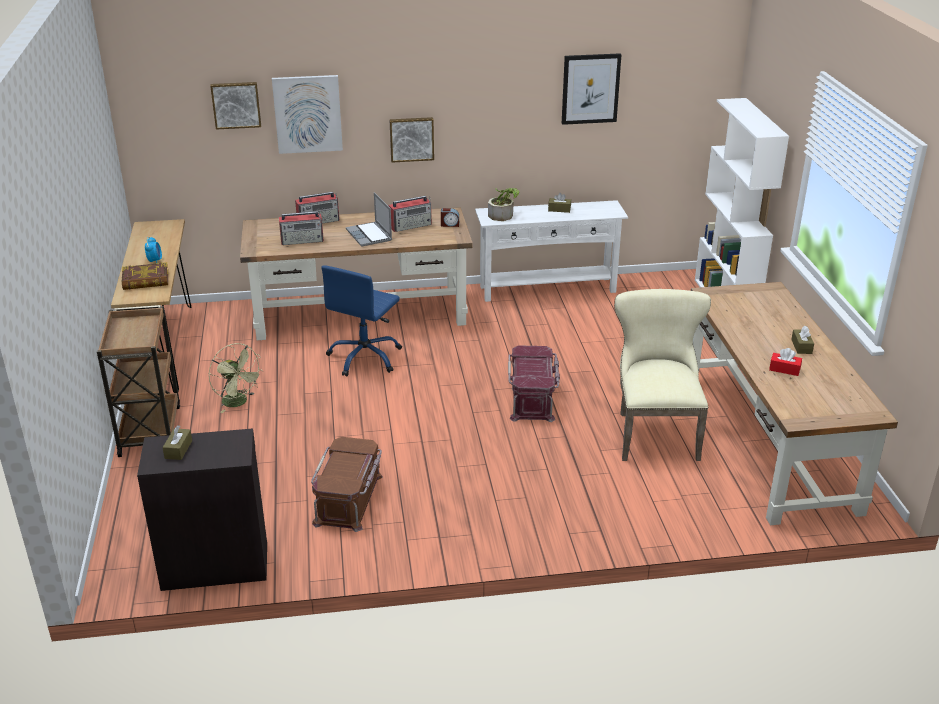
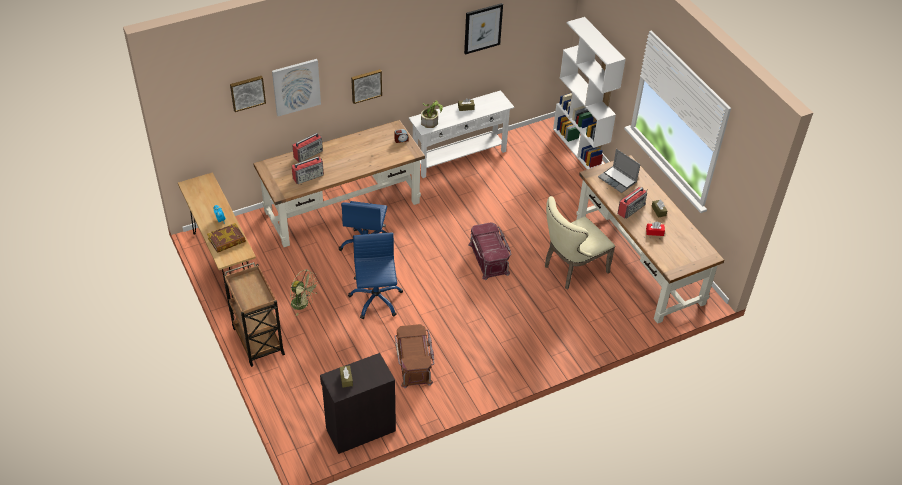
camera: 20 degrees left, 15 degrees up
(341, 415) = (376, 300): none -> blue office chair
(370, 235) = (352, 162): laptop -> laptop (618, 180)
(411, 226) = (375, 146): radio -> radio (631, 209)
(654, 432) = (572, 269): beige chair -> beige chair turned 105 degrees counterclockwise

